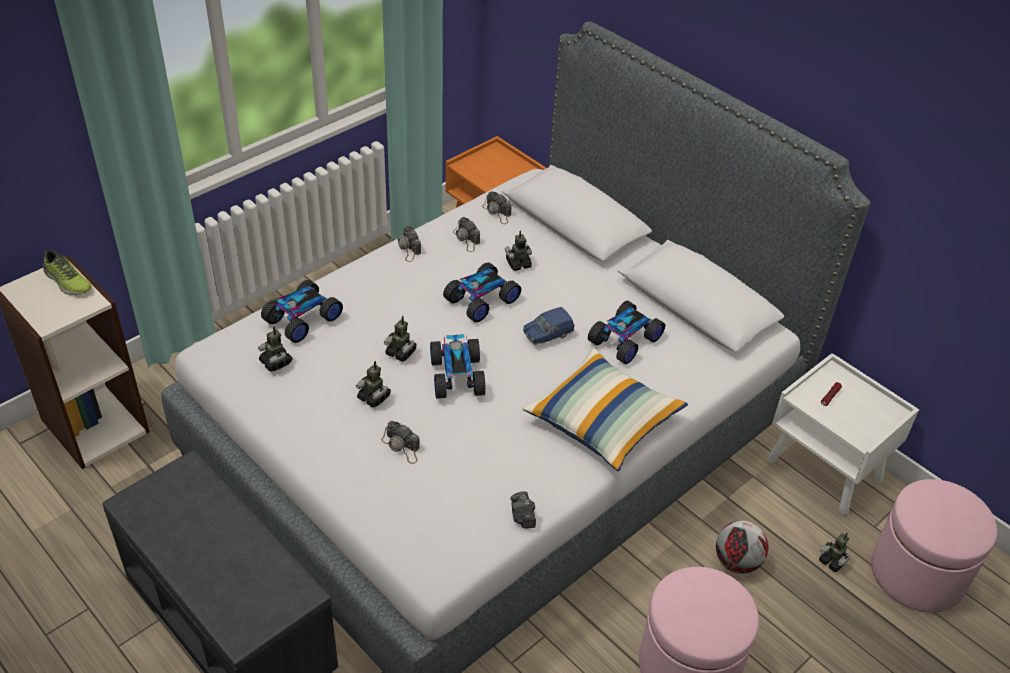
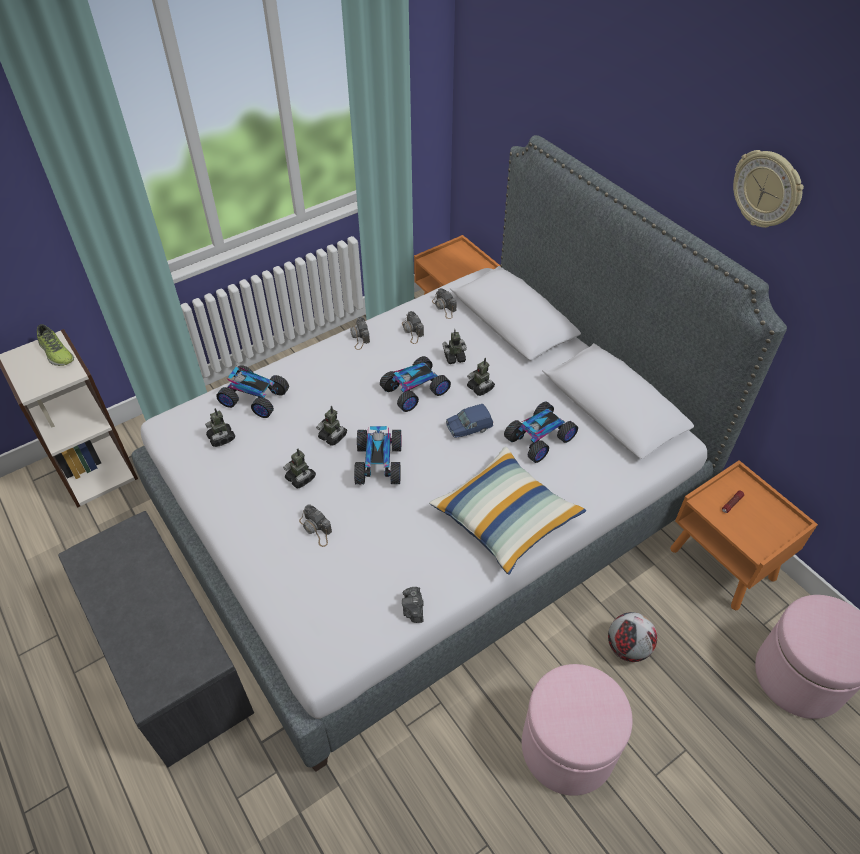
camera: 10 degrees right, 5 degrees up
(303, 319) = (254, 399): toy car -> toy car turned 60 degrees clockwise
(825, 470) = (723, 564): white nightstand -> orange nightstand
(832, 561) = (718, 656): toy robot -> toy robot (480, 388)
(838, 66) = (767, 189): none -> wall clock

